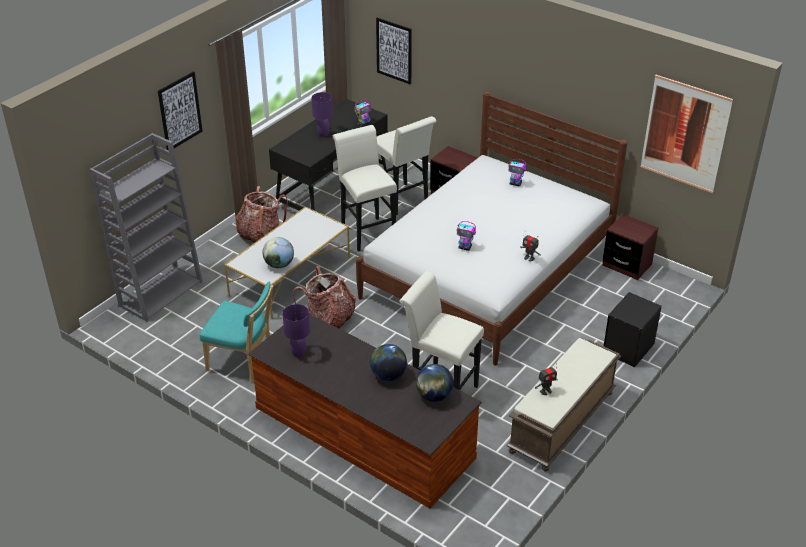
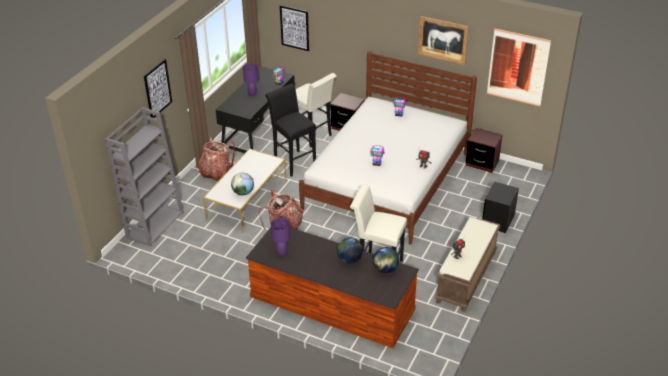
camera: 10 degrees left, 0 degrees up
(243, 361) = (231, 265): turquoise chair -> none
(366, 232) = (293, 161): white stool -> black stool
(585, 85) = (443, 40): none -> picture

